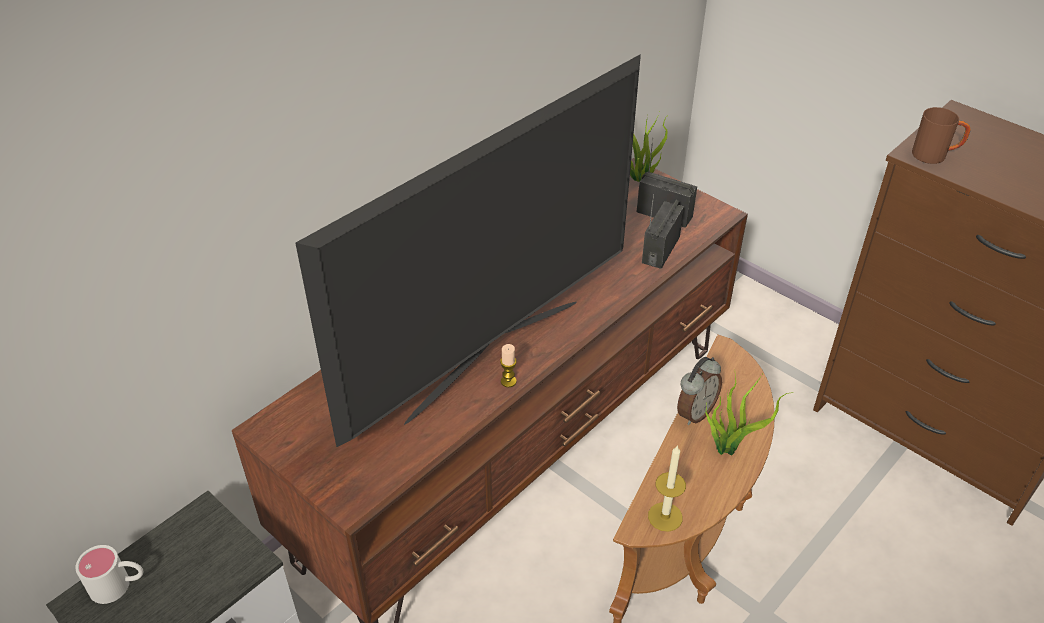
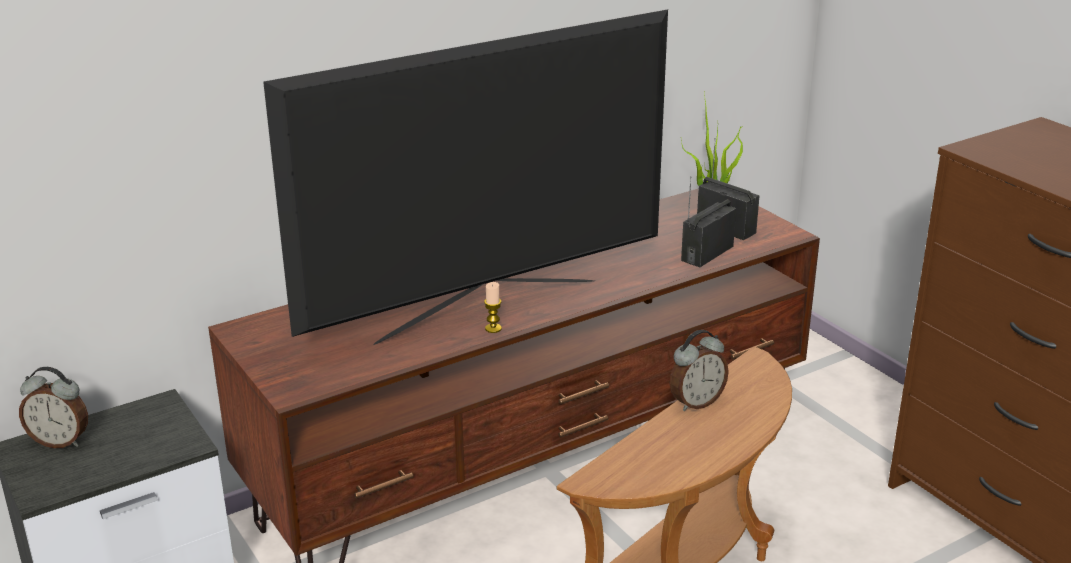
camera: 15 degrees right, 15 degrees down
(119, 585) = (60, 441): white mug -> alarm clock
(665, 516) = (621, 477): candle -> none
(729, 448) = (720, 435): potted plant -> none
(935, 156) = (993, 152): brown mug -> none

